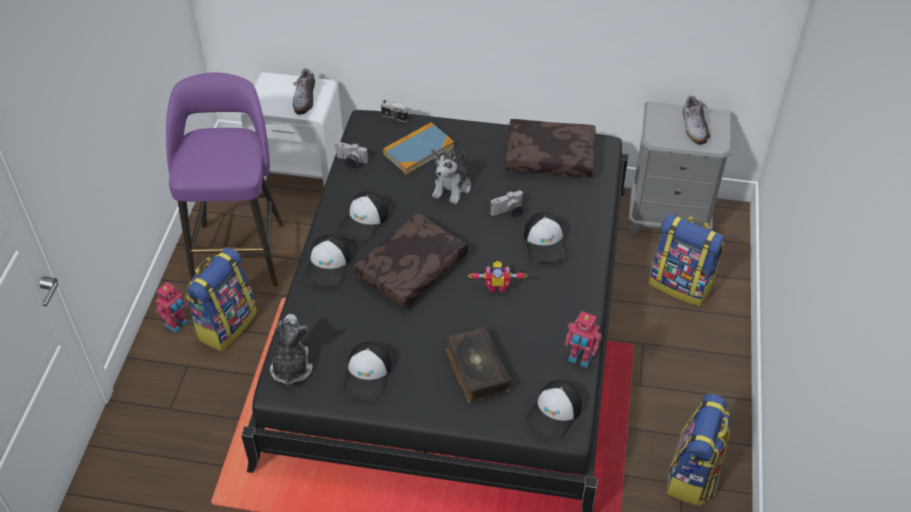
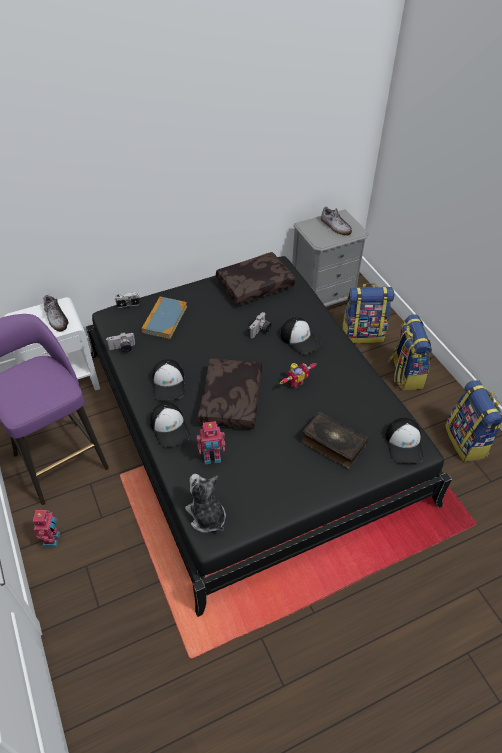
camera: 35 degrees left, 0 degrees up
(226, 324) = (91, 517): backpack -> backpack (405, 373)
(368, 375) = (266, 489): cap -> none
(452, 187) = (209, 332): plush toy -> none
(580, 359) = (386, 401): toy robot -> toy robot (212, 458)

